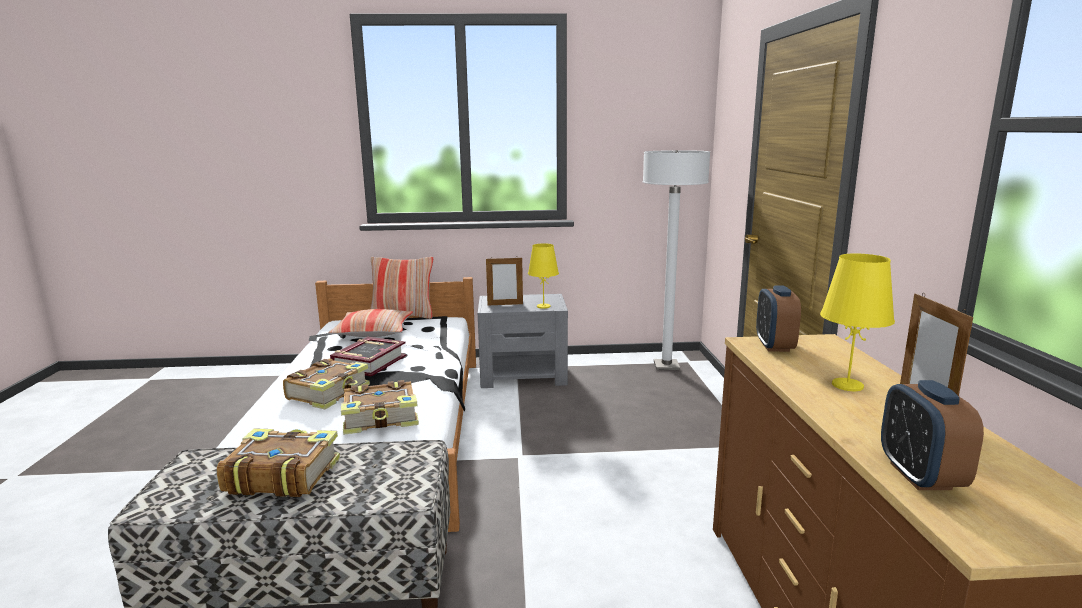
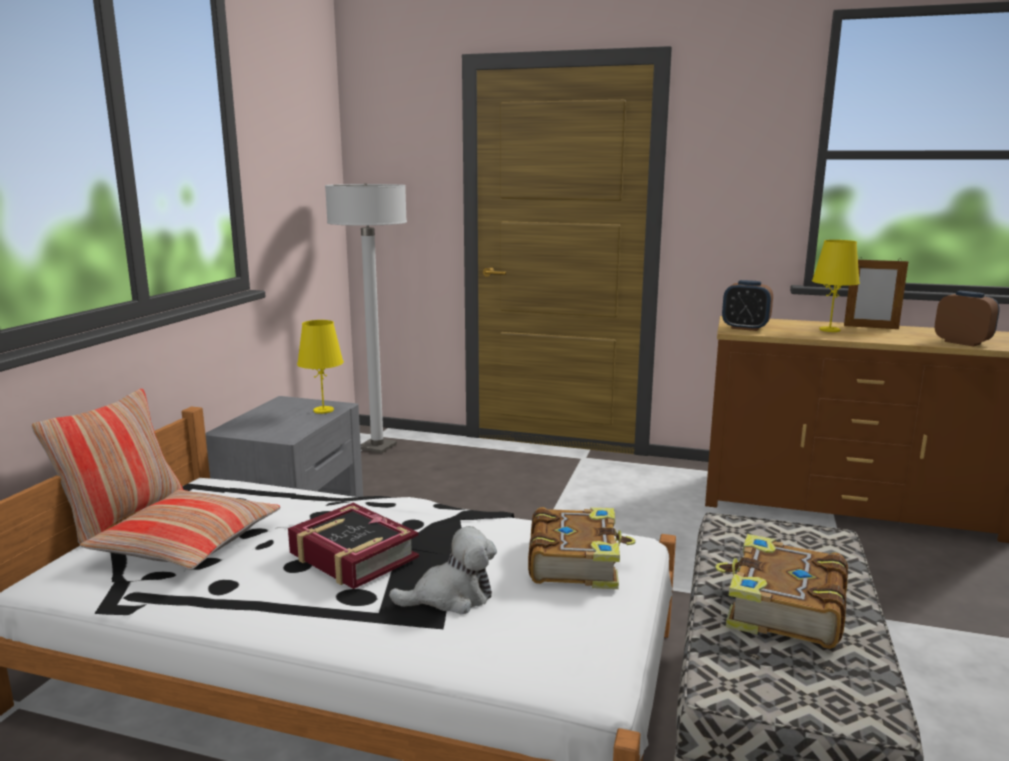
camera: 70 degrees left, 0 degrees up
(329, 393) = (451, 597): book -> plush toy
(505, 304) = (279, 426): picture frame -> none
(920, 476) = (962, 342): alarm clock -> alarm clock turned 150 degrees counterclockwise

